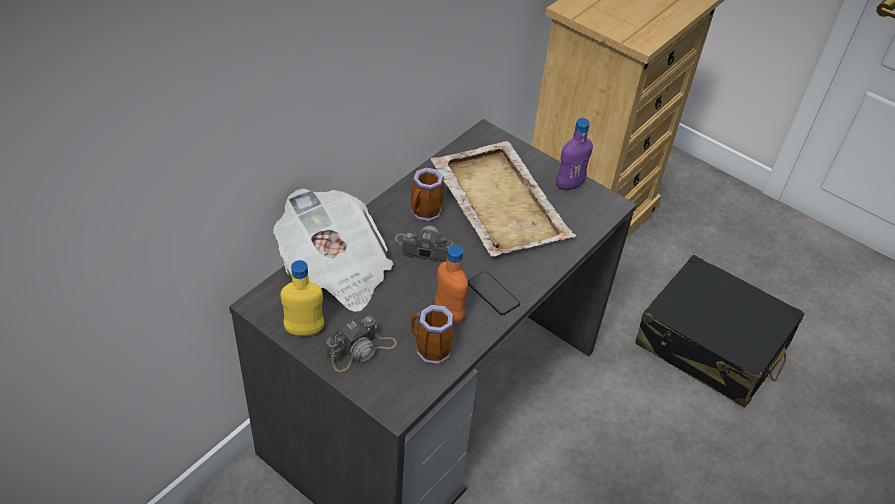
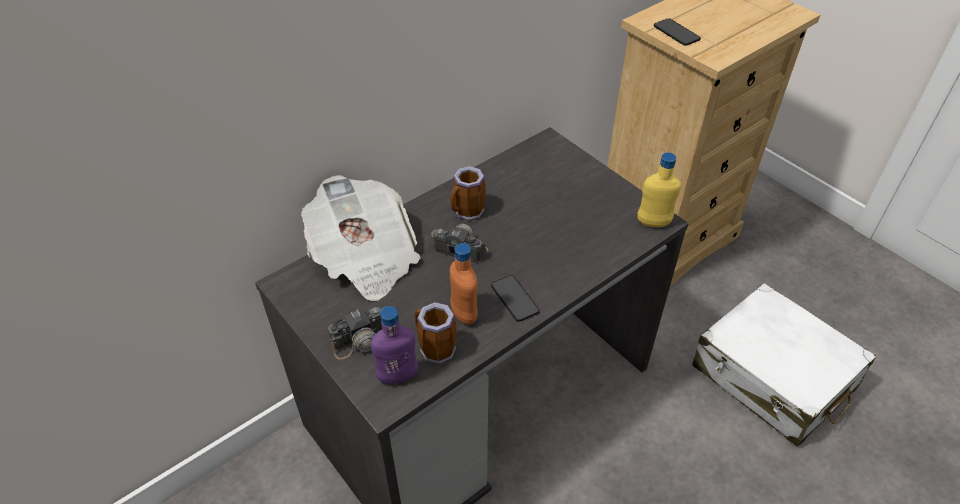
camera: 15 degrees right, 0 degrees up
(304, 330) = (317, 314): yellow bottle -> yellow bottle (653, 223)
(499, 200) = (545, 206): beige tray -> none
(569, 185) = (621, 197): purple bottle -> purple bottle (397, 376)
(601, 19) = (676, 33): none -> phone
(711, 345) = (773, 377): black suitcase -> white suitcase

